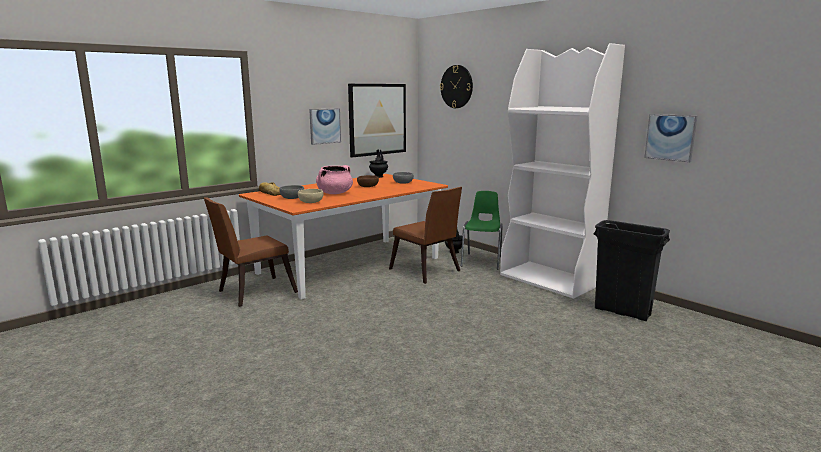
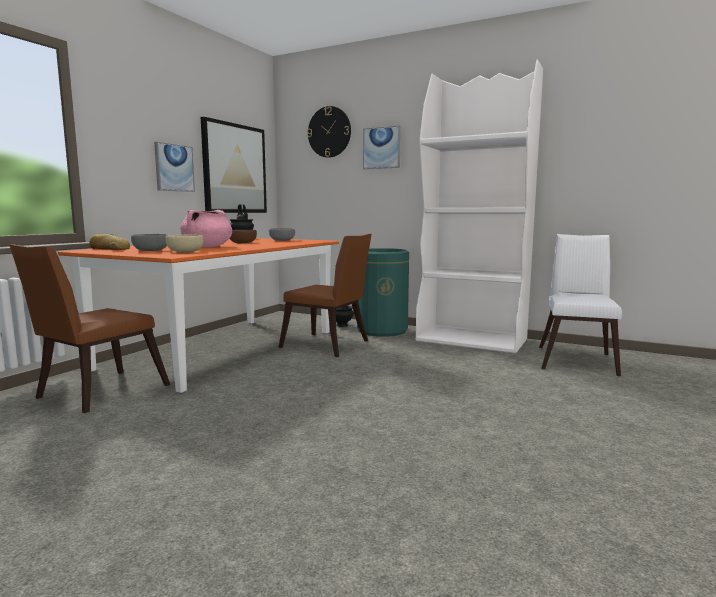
camera: 20 degrees left, 5 degrees down
(482, 261) = (382, 330): green chair -> green trash can
(622, 312) = (577, 359): black trash can -> white chair
(670, 137) = (599, 165): picture -> picture (382, 148)

